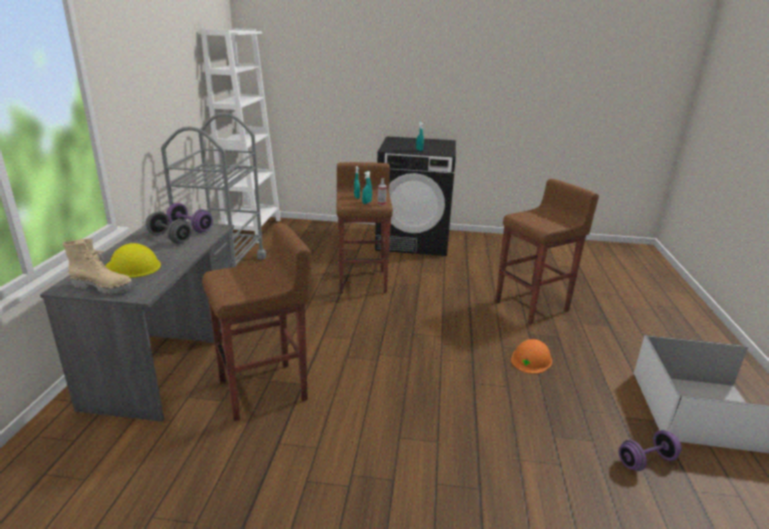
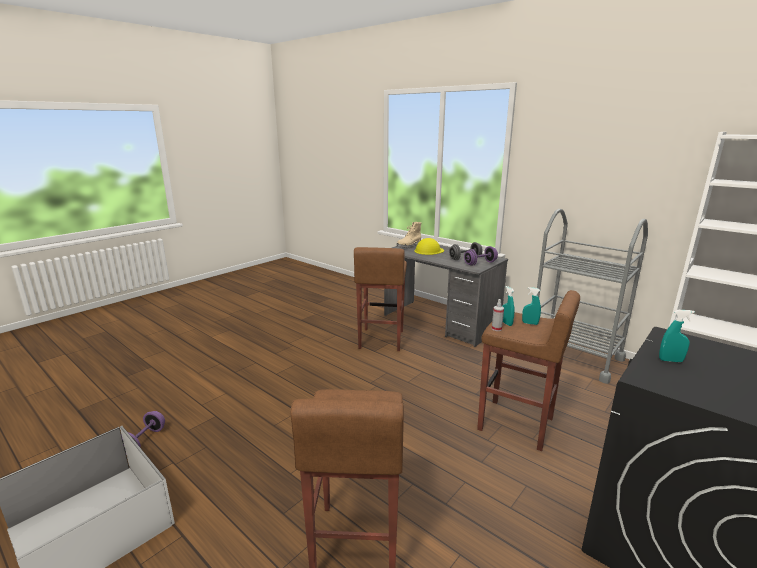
camera: 125 degrees right, 5 degrees down
(531, 359) = (280, 461): orange hard hat -> none

